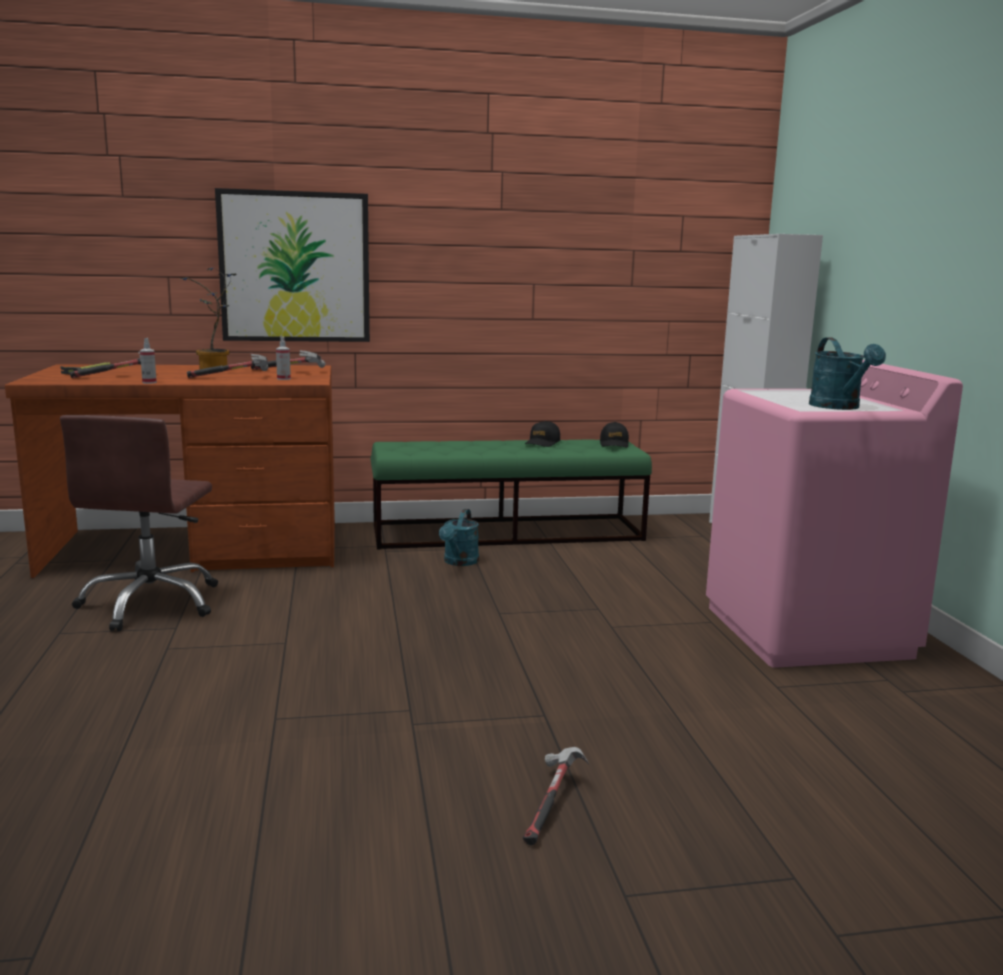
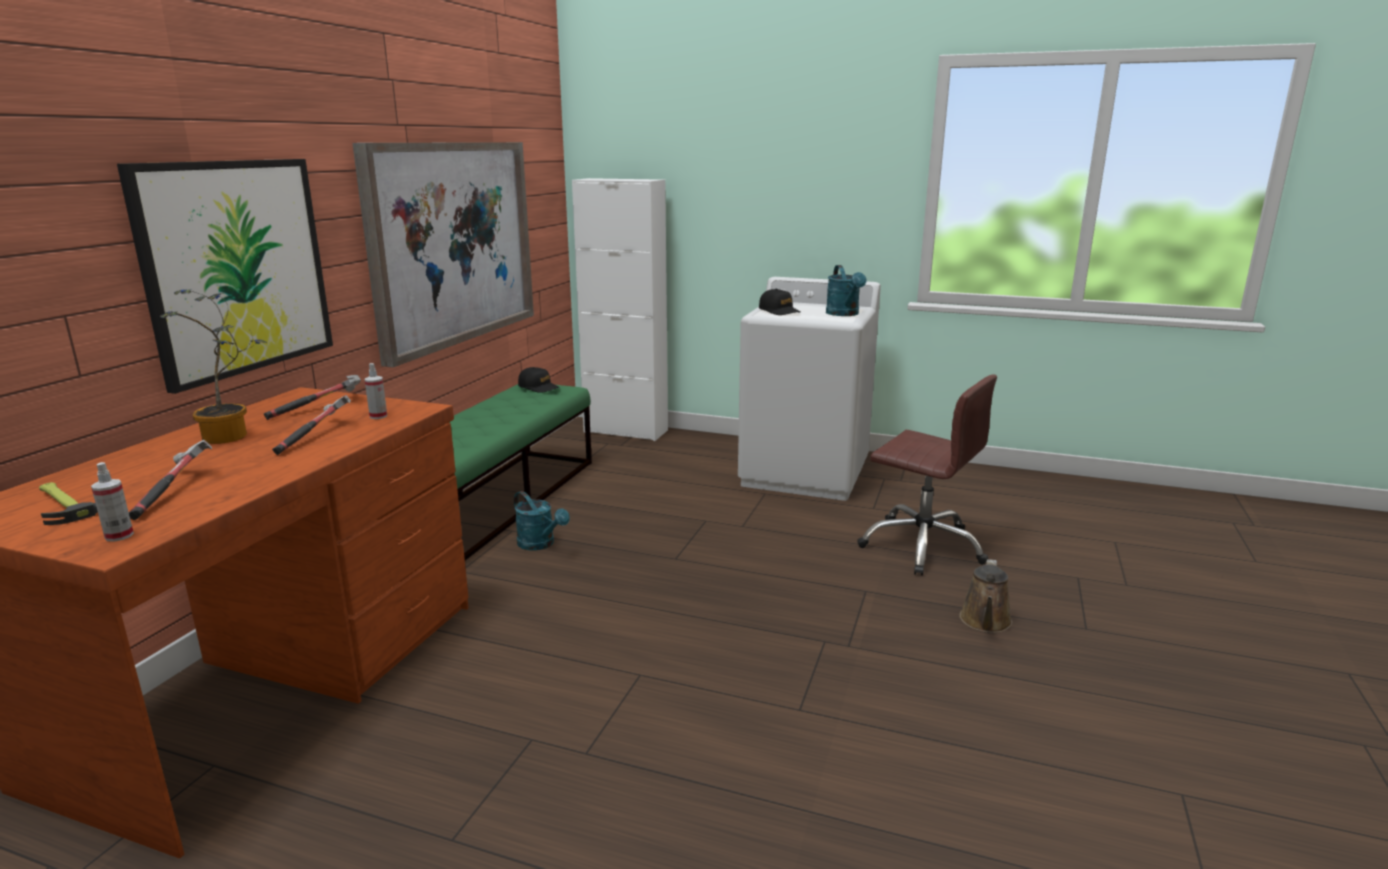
camera: 60 degrees left, 5 degrees up
(149, 382) = (282, 477): spray bottle -> spray bottle (119, 536)
(151, 603) = (433, 748): brown office chair -> brown office chair (922, 546)
(542, 442) = (493, 406): black cap -> black cap (779, 311)
(546, 283) = (452, 243): none -> picture
(552, 804) = (985, 622): hammer -> brown watering can
(807, 632) = (805, 473): pink washing machine -> white washing machine
(839, 407) = (844, 314): turquoise watering can -> turquoise watering can turned 60 degrees clockwise

